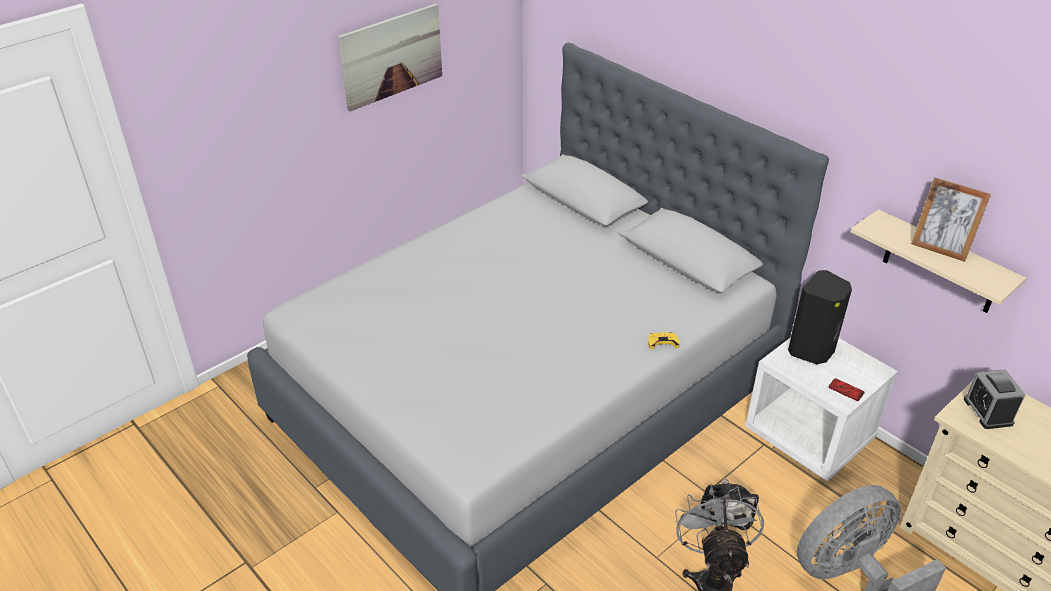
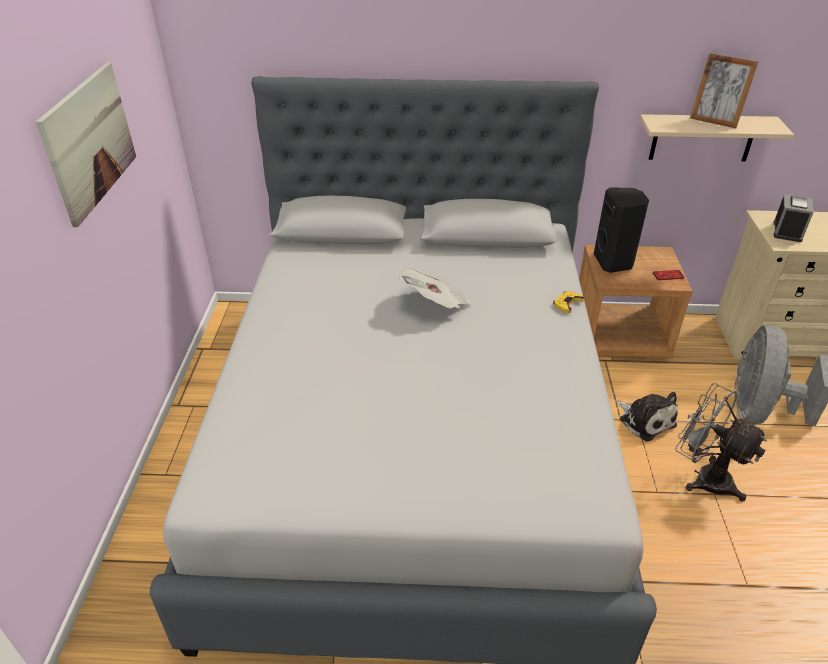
camera: 45 degrees left, 0 degrees up
(566, 286) = (435, 304): none -> newspaper
(809, 436) = (620, 336): white nightstand -> brown nightstand
(939, 249) = (714, 121): picture frame -> picture frame turned 45 degrees clockwise
(988, 411) = (787, 231): alarm clock -> alarm clock turned 105 degrees counterclockwise

